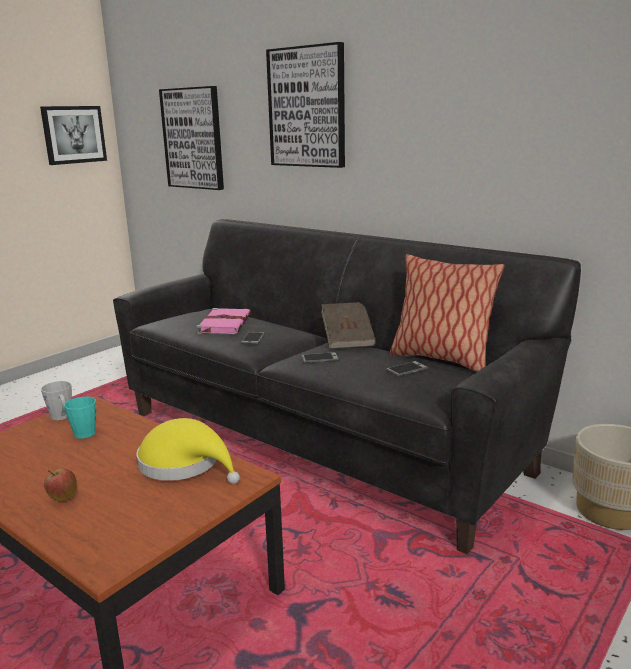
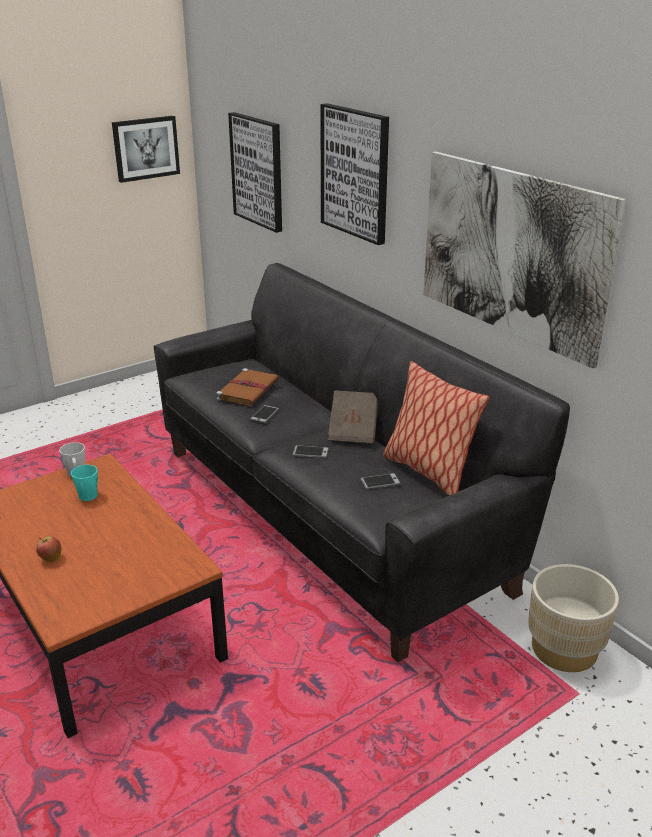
camera: 15 degrees right, 10 degrees up
(185, 464) = (152, 544): yellow hat -> none
(225, 323) = (248, 389): pink book -> brown book
(495, 133) = (512, 253): none -> picture

